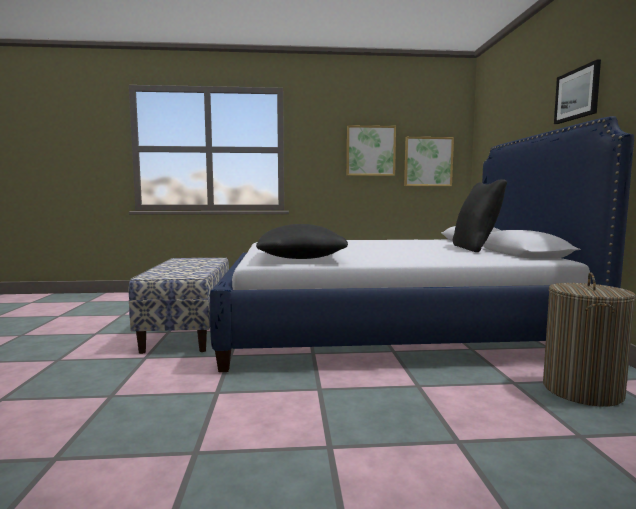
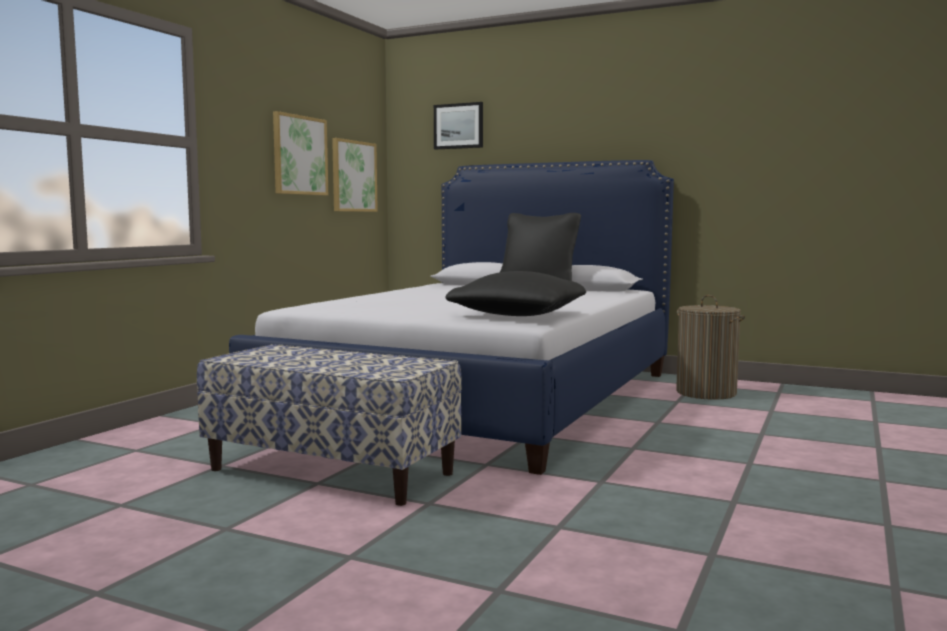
camera: 60 degrees left, 0 degrees up
(577, 94) = (590, 129): picture -> picture (458, 126)

